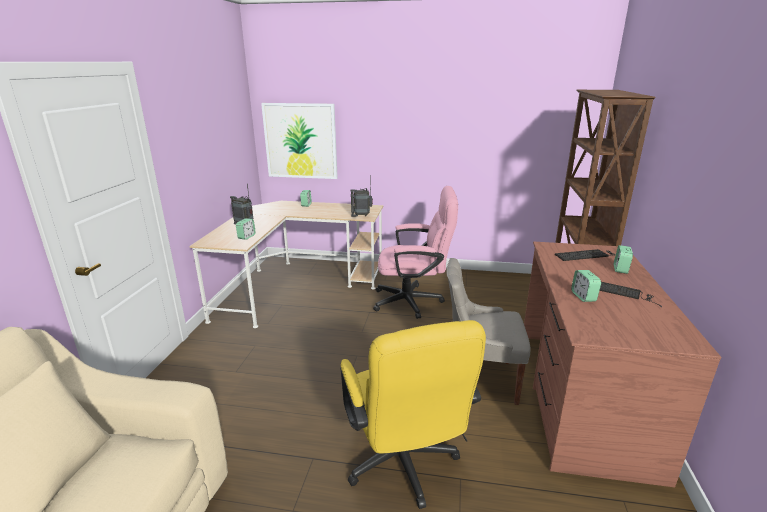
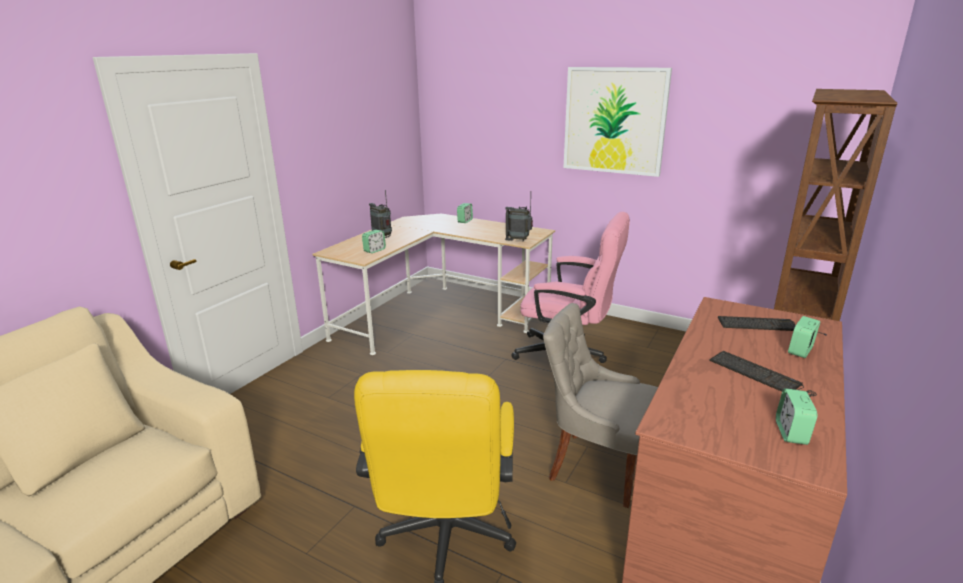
camera: 20 degrees right, 0 degrees up
(300, 141) = (468, 144): picture -> picture (614, 121)
(583, 297) = (708, 377): alarm clock -> alarm clock (791, 433)

